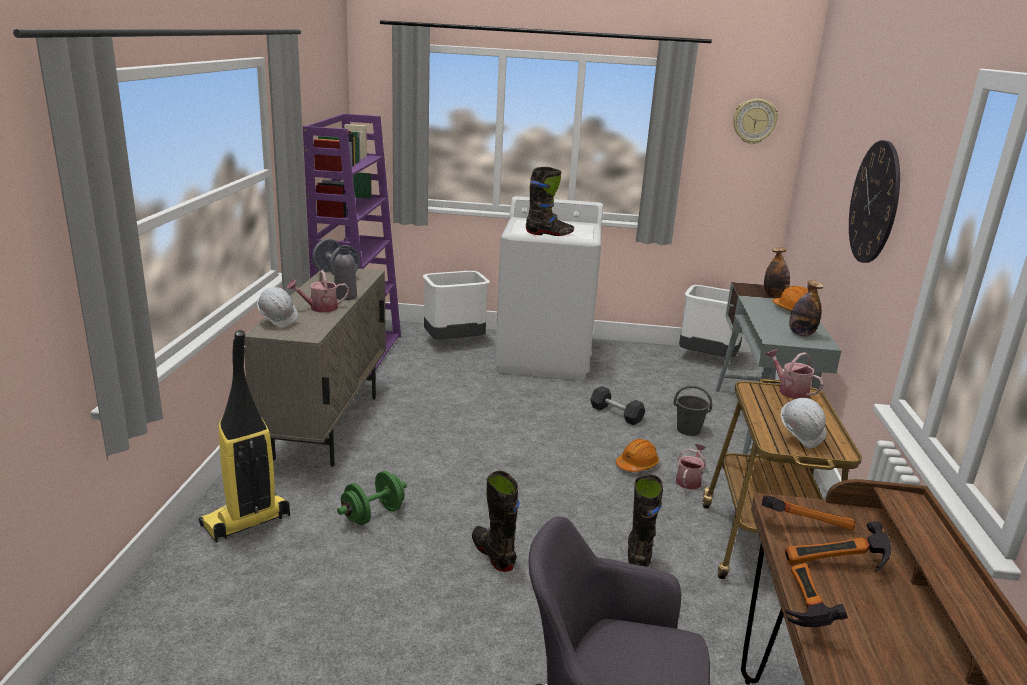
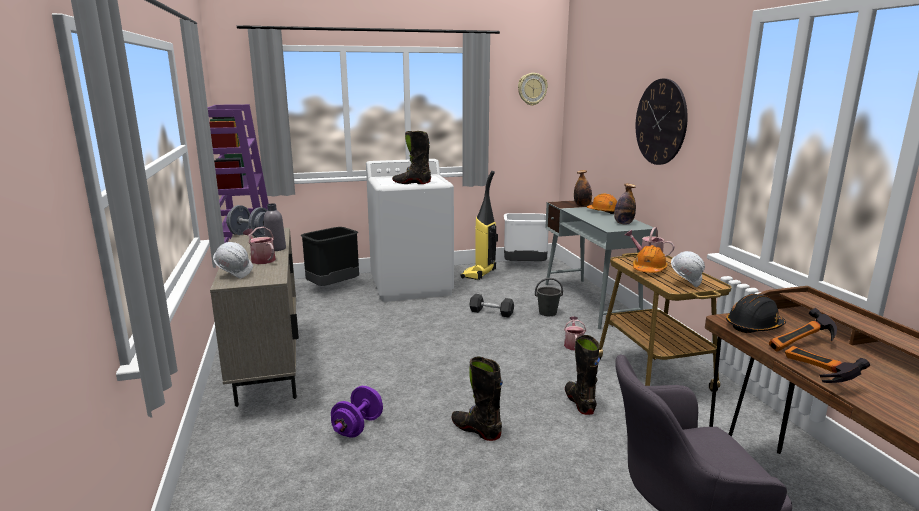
camera: 20 degrees left, 5 degrees down
(245, 522) = (245, 463): vacuum cleaner -> vacuum cleaner (479, 274)
(319, 308) = (261, 259): watering can -> watering can turned 90 degrees clockwise
(373, 515) = (358, 427): green dumbbell -> purple dumbbell
(454, 342) = (333, 287): white trash can -> black trash can
(549, 234) = (411, 183): black boot -> black boot turned 150 degrees counterclockwise
(637, 465) = (531, 342): orange hard hat -> orange hard hat (649, 270)
(802, 523) = (754, 326): hammer -> black hard hat

